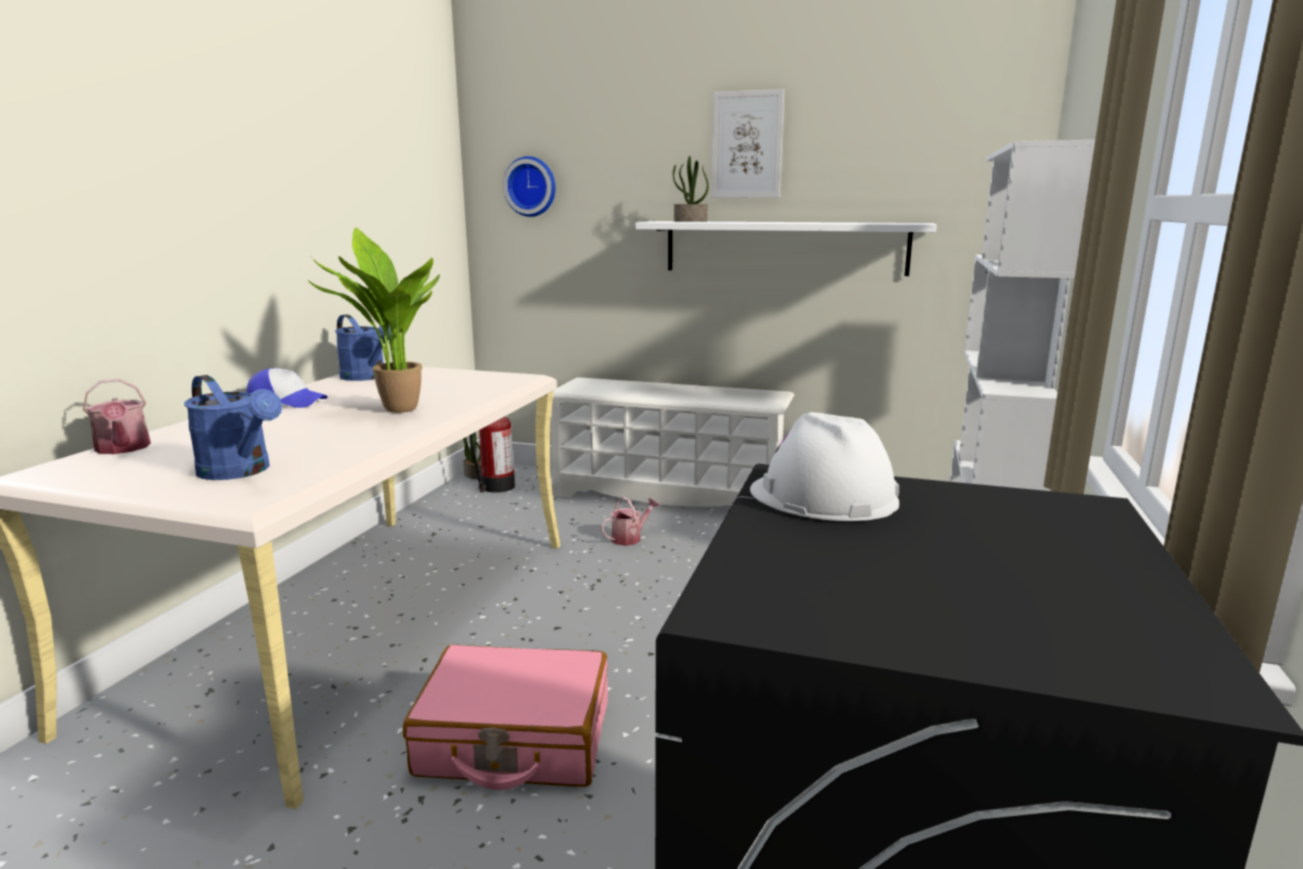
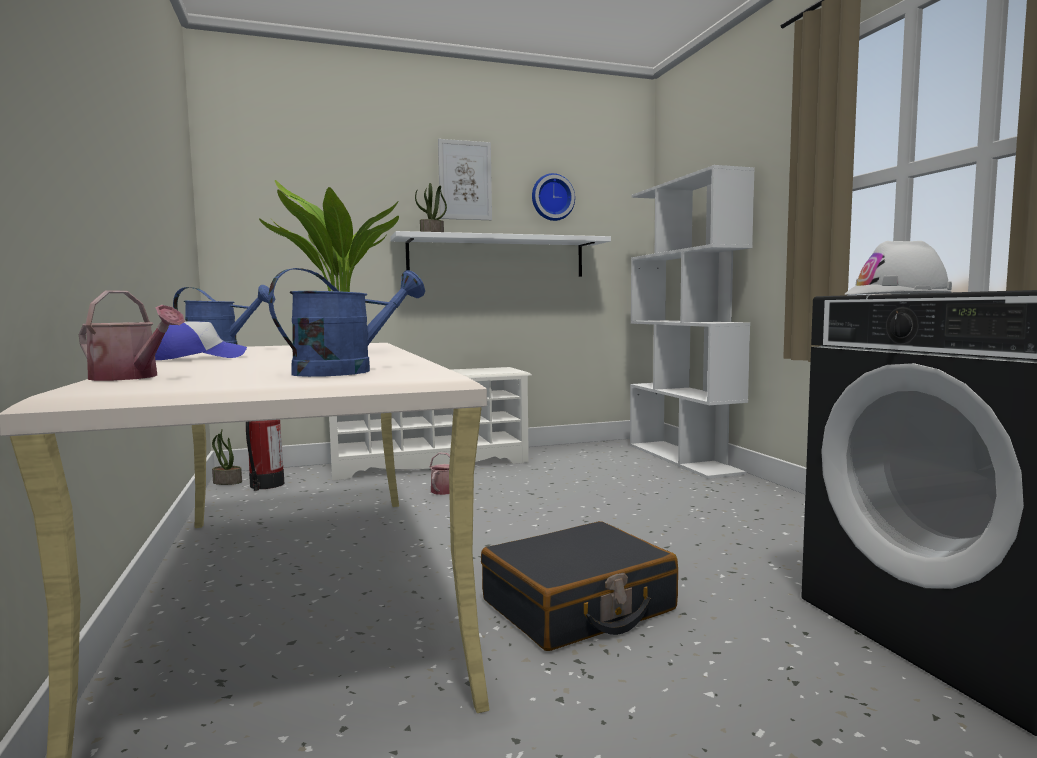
camera: 35 degrees left, 10 degrees down
(241, 471) = (346, 371): blue watering can -> blue watering can turned 45 degrees counterclockwise
(514, 739) = (578, 606): pink suitcase -> black suitcase
(531, 186) = (273, 203): wall clock -> wall clock (552, 197)

